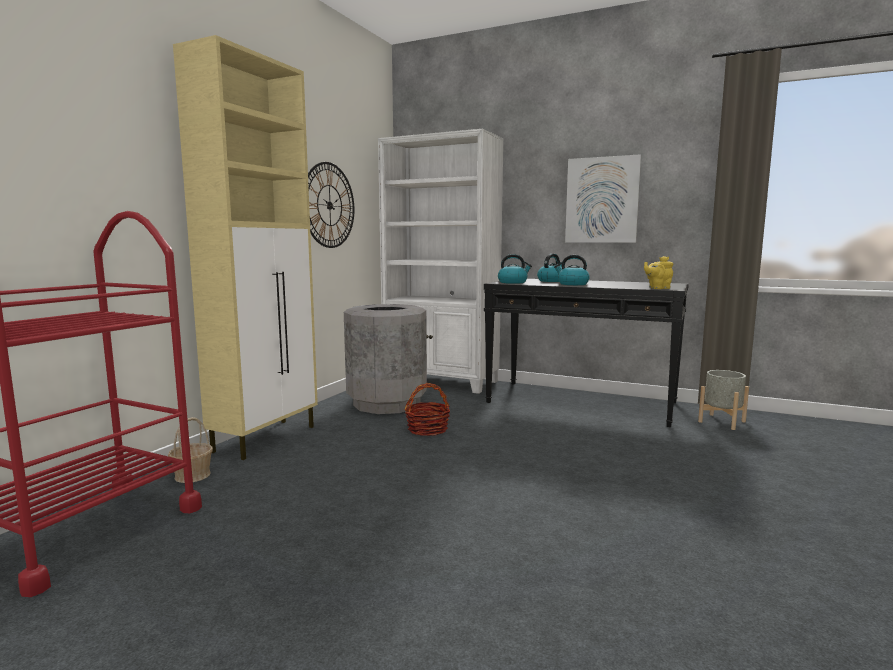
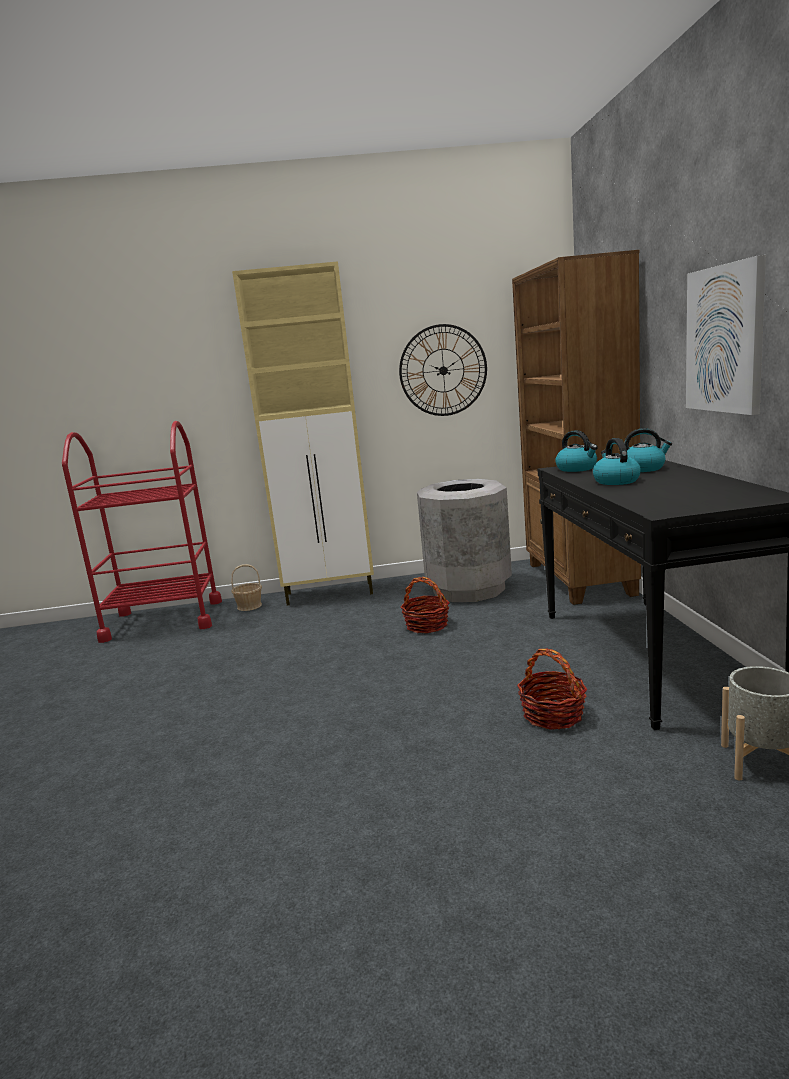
camera: 60 degrees right, 5 degrees up
(442, 382) = (579, 579): white bookcase -> brown bookcase
(628, 439) = (553, 715): none -> basket
(657, 288) = (655, 507): yellow teapot -> none

